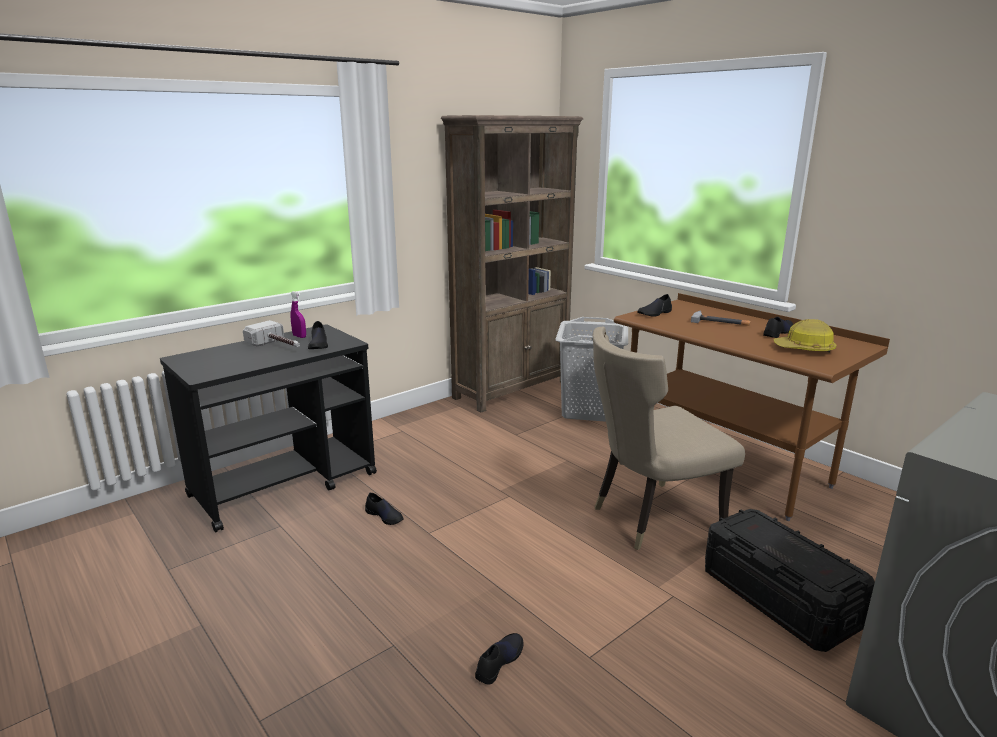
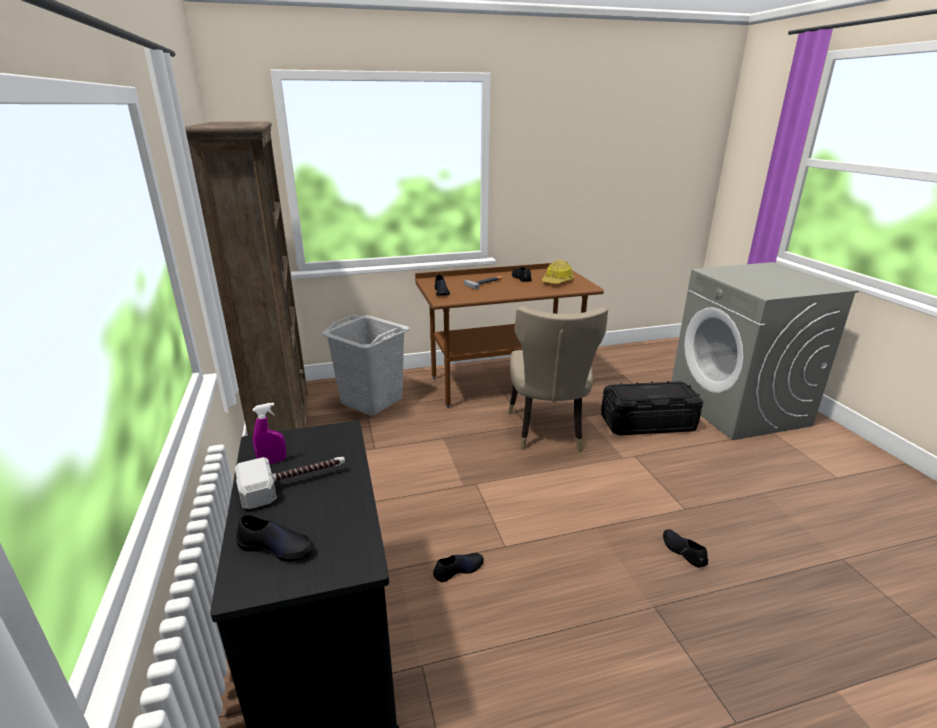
camera: 65 degrees left, 5 degrees up
(318, 345) = (326, 452): black shoe -> black shoe (277, 547)

